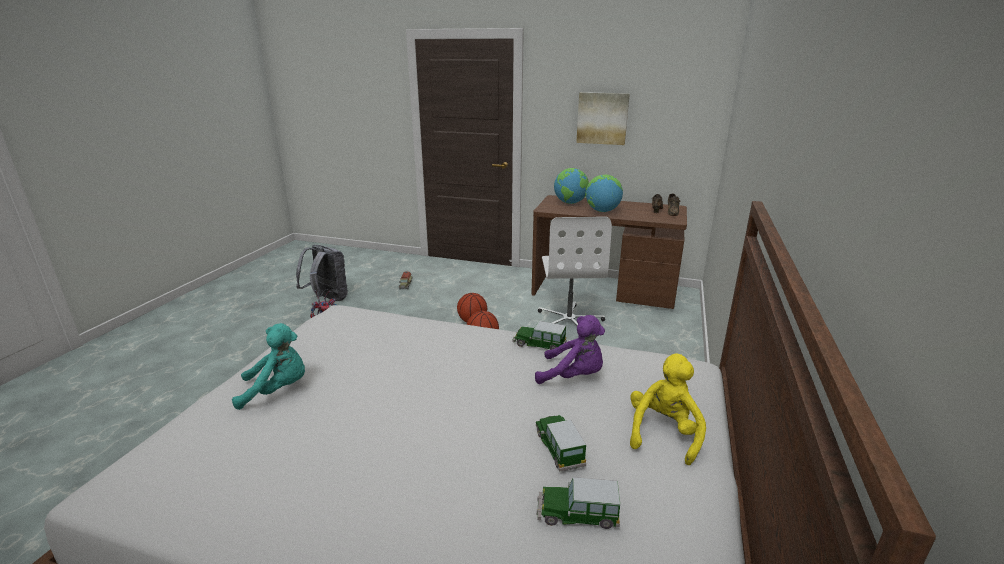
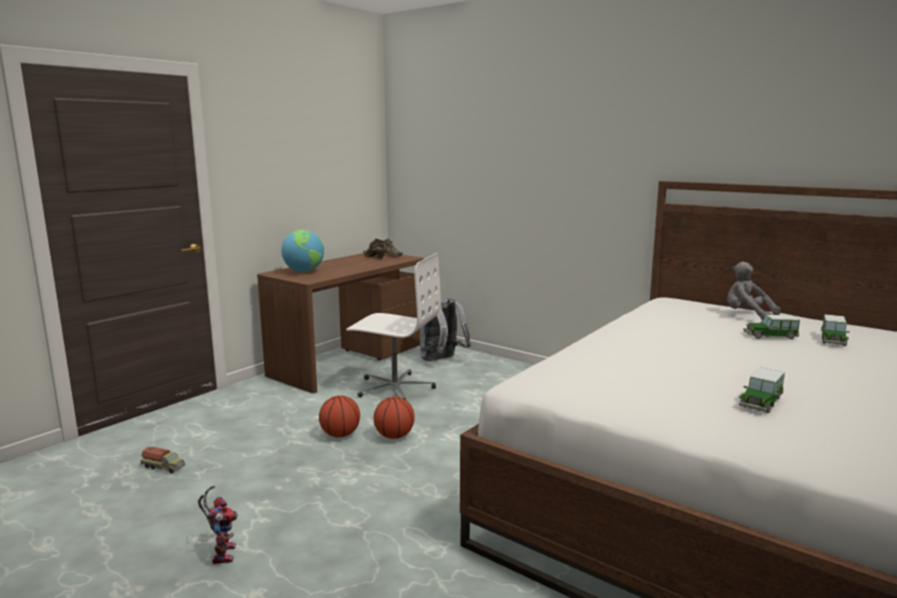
camera: 70 degrees left, 10 degrees down
(278, 390) = (704, 412): turquoise plush toy -> none
(327, 299) = (109, 548): grey backpack -> grey backpack (441, 360)
(539, 344) = (628, 324): toy car -> toy car (760, 403)
(573, 376) = (680, 322): purple plush toy -> none
(602, 118) = (294, 172): picture -> none
(602, 211) = (350, 268): globe -> none
(663, 433) = (747, 315): yellow plush toy -> grey plush toy

